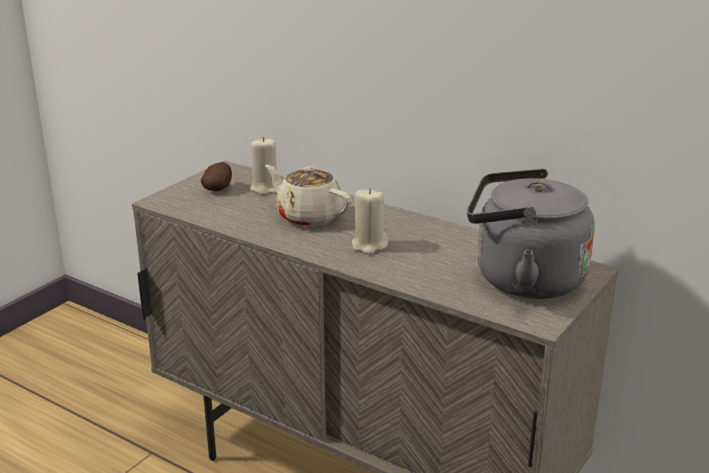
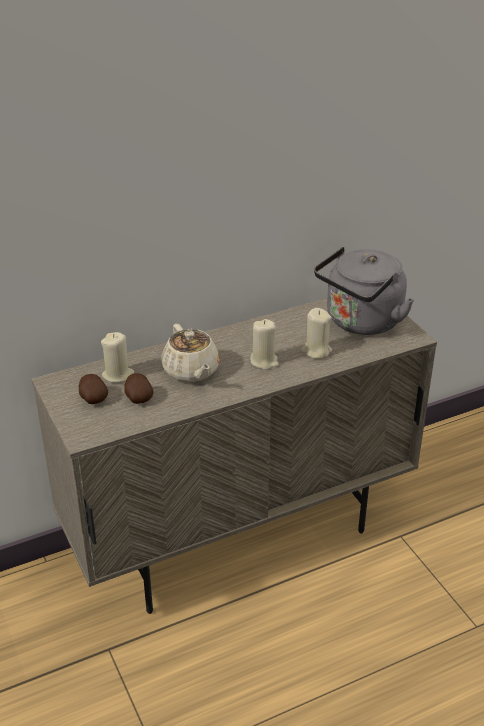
camera: 60 degrees left, 10 degrees up
(239, 206) = (138, 398): none -> potato
(308, 216) = (191, 371): beige teapot -> beige teapot turned 90 degrees counterclockwise
(425, 268) = (316, 351): none -> beige candle

